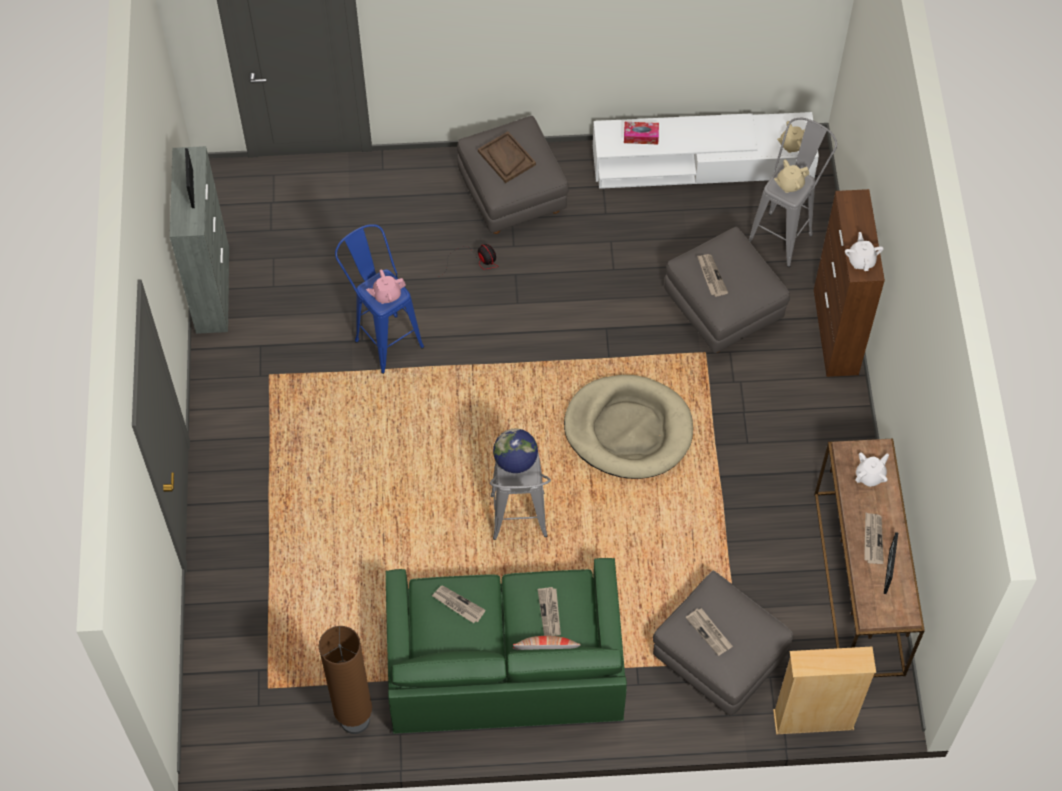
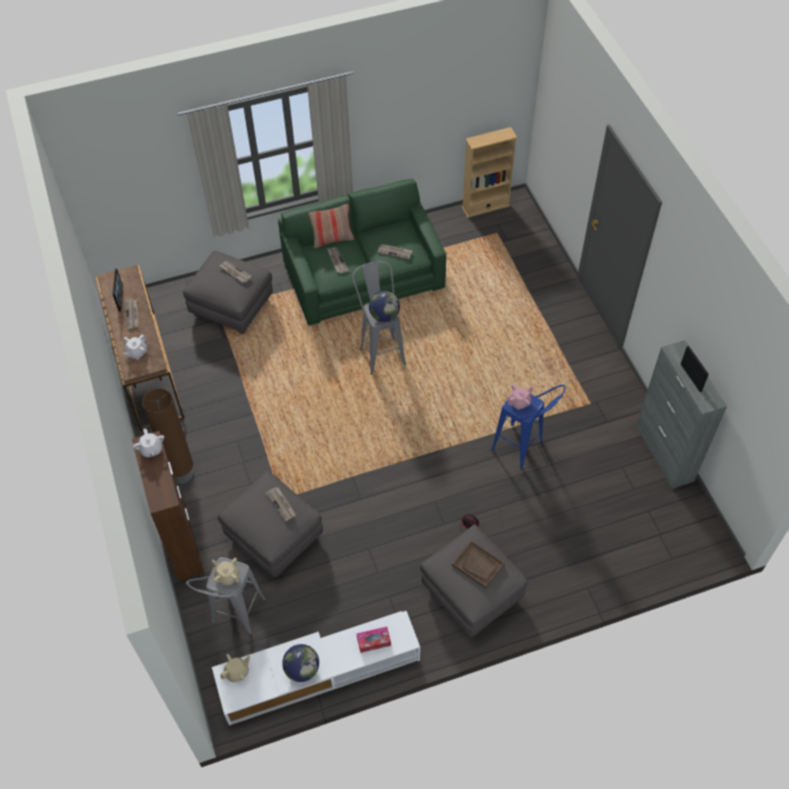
camera: 165 degrees right, 5 degrees down
(355, 720) = (440, 230): brown floor lamp -> brown floor lamp (183, 476)
(628, 429) = (324, 429): beige dog bed -> none
(723, 129) = (302, 669): none -> globe
(789, 184) = (227, 576): beige teapot -> beige teapot turned 105 degrees counterclockwise
(813, 720) = (168, 289): beige bookcase -> beige bookcase (485, 206)

